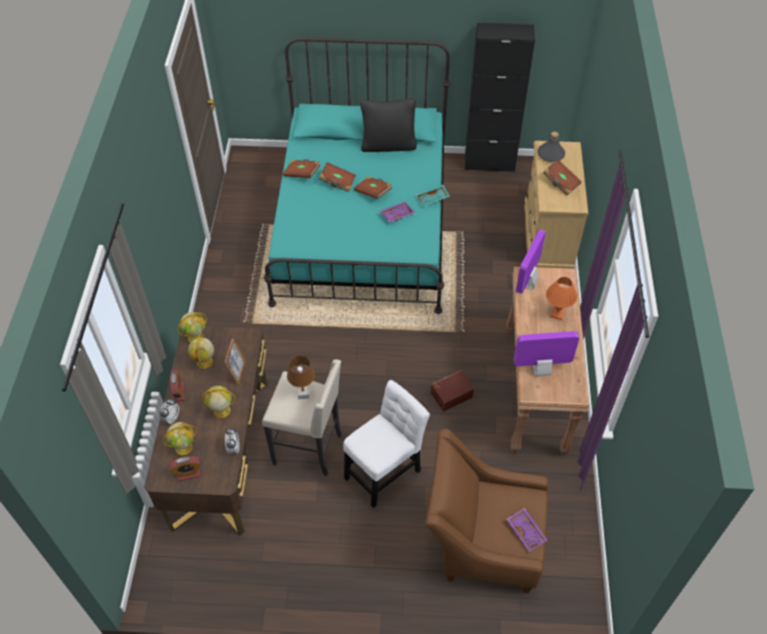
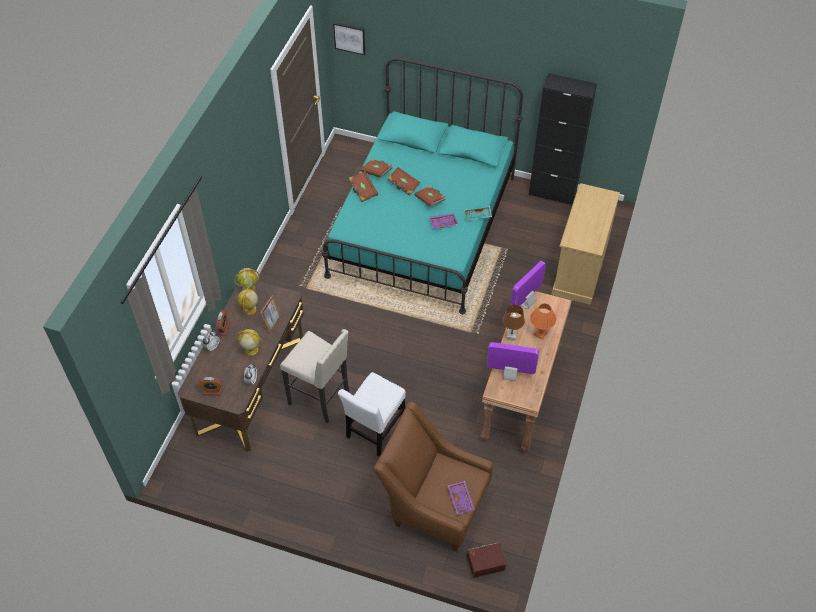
camera: 15 degrees right, 0 degrees up
(184, 447) = (215, 370): globe -> none
(237, 25) = (349, 37): none -> picture
(303, 394) = (317, 351): brown table lamp -> brown table lamp (511, 337)
(385, 471) = (375, 430): white chair -> white chair turned 150 degrees clockwise
(388, 145) = (457, 162): black pillow -> none
(451, 394) = (449, 382): brown storage box -> brown storage box (485, 562)
(550, 154) = (589, 198): grey bottle -> none
(561, 183) = (588, 225): brown book -> brown book (363, 191)

